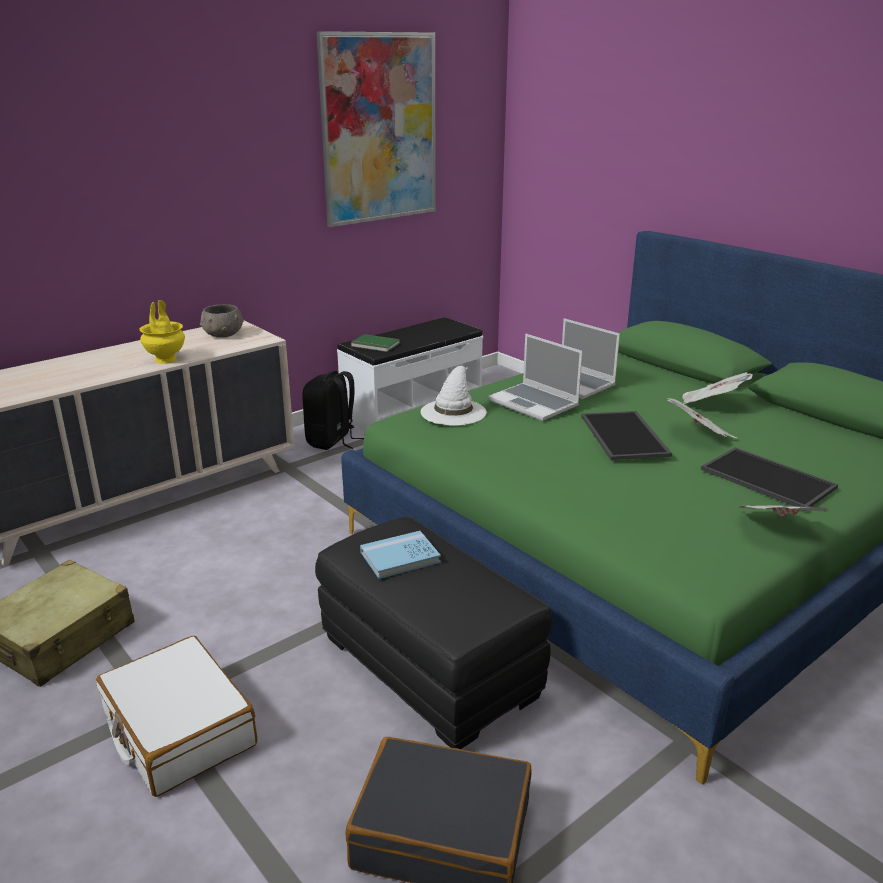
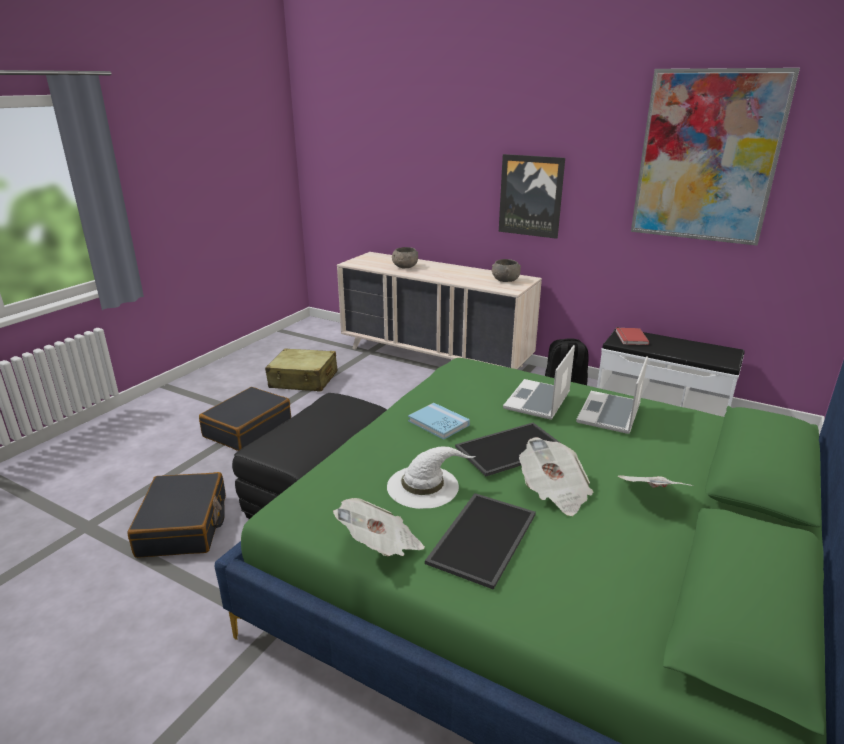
camera: 70 degrees right, 0 degrees up
(60, 376) = (405, 267): none -> grey bowl
(166, 359) = (450, 278): yellow vase -> none
(178, 730) = (247, 428): white suitcase -> black suitcase
(202, 211) = (531, 196): none -> picture
(375, 345) = (630, 338): green book -> red book
(400, 557) = (327, 414): blue book -> blue book (438, 423)
(453, 411) = (488, 374): white hat -> white hat (424, 486)

